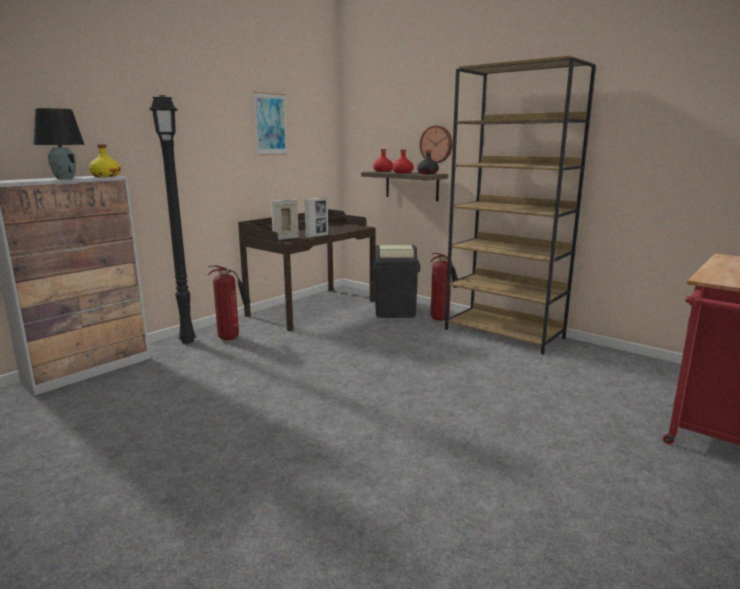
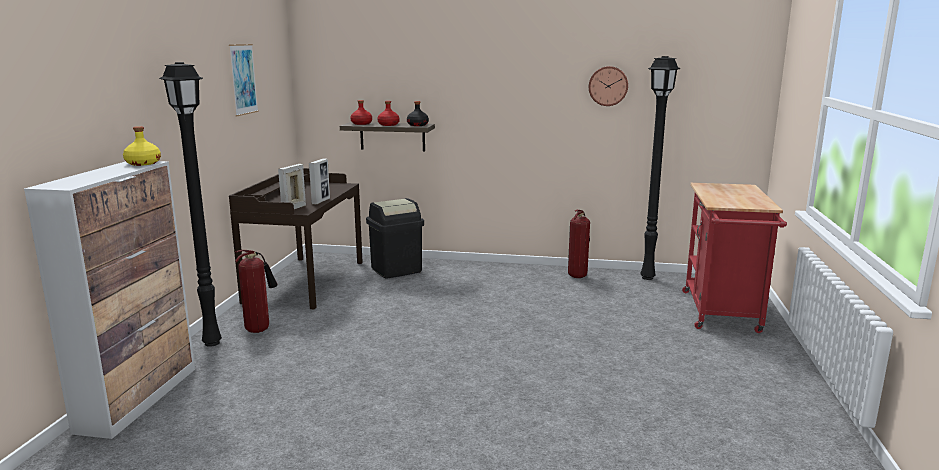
camera: 30 degrees left, 0 degrees up
(64, 178) = (113, 172): black table lamp -> none
(437, 144) = (420, 94): wall clock -> wall clock (608, 86)
(441, 319) = (447, 269): fire extinguisher -> fire extinguisher (578, 276)
(504, 333) = (515, 272): brown bookcase -> none
(659, 368) = (648, 278): none -> black floor lamp

